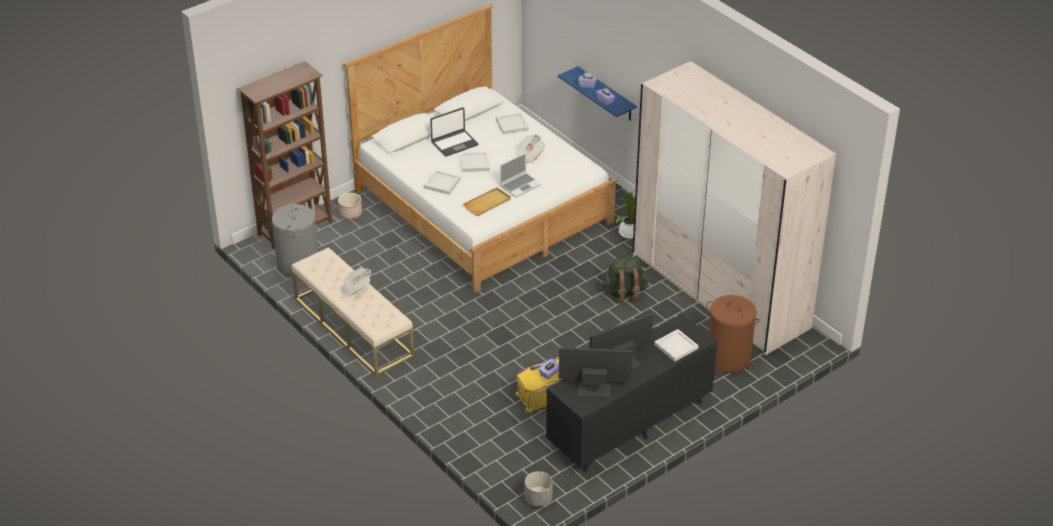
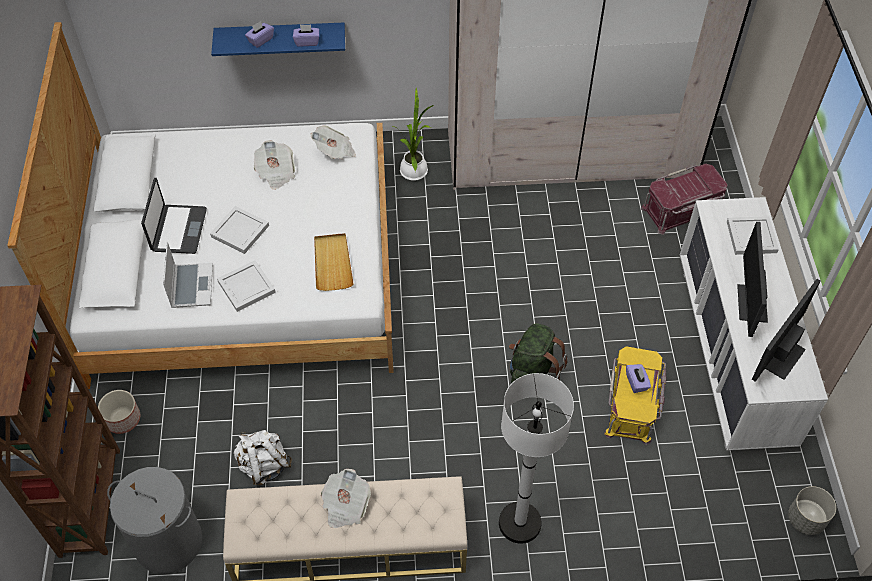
camera: 55 degrees left, 15 degrees up
(370, 274) = (264, 465): none -> white backpack
(424, 383) = (520, 523): none -> white floor lamp
(511, 124) = (200, 155): white tray -> none
(520, 185) = (325, 212): laptop -> laptop (191, 285)
(568, 168) = (335, 151): none -> newspaper
(624, 293) = (511, 234): green backpack -> green backpack (532, 371)
(629, 424) = (731, 356): black dresser -> white dresser
(728, 358) = (682, 210): brown laundry basket -> red storage box

